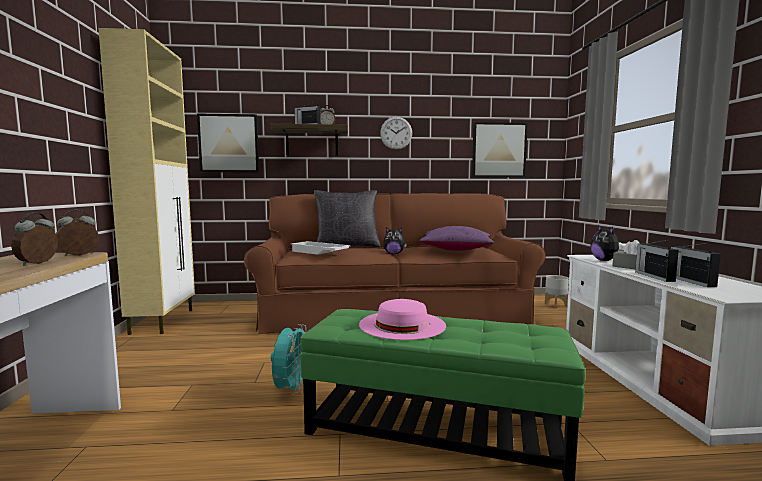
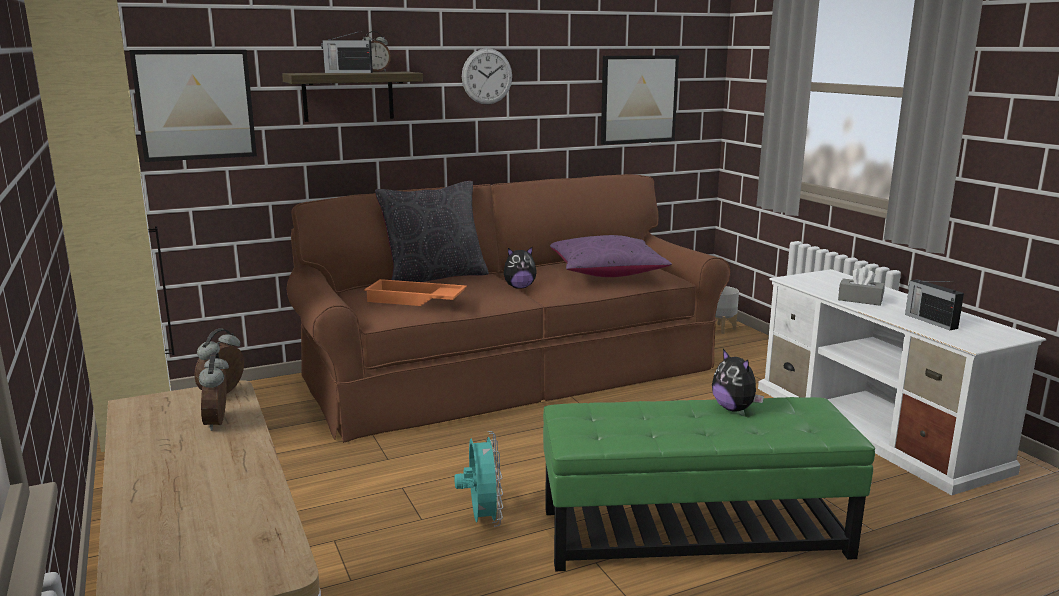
camera: 20 degrees left, 10 degrees up
(319, 252) = (414, 300): white tray -> orange tray
(402, 324) = (658, 421): pink hat -> none
(605, 260) = (822, 288): plush toy -> plush toy (734, 408)
(653, 276) = (891, 316): radio -> none

